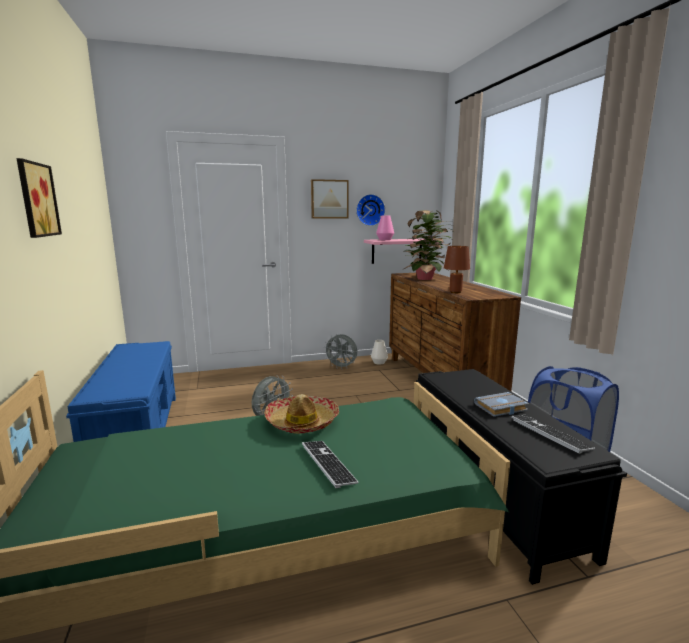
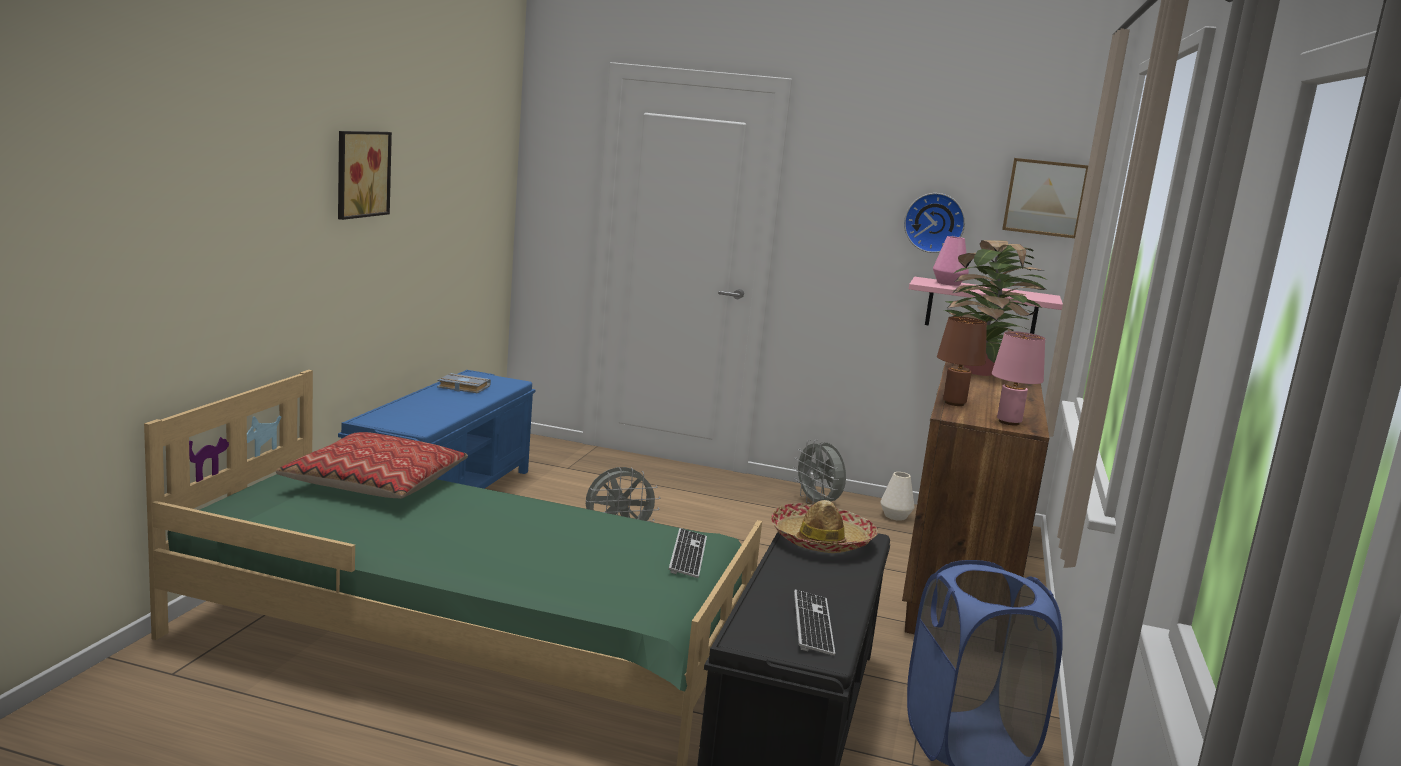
camera: 30 degrees right, 0 degrees up
(144, 444) = (375, 482): none -> pillow
(302, 422) = (556, 517): hat -> hat (821, 540)
(328, 464) = (518, 559): keyboard -> keyboard (688, 555)
(329, 199) = (857, 193): picture -> picture (1044, 197)
(493, 294) = (1009, 422): none -> pink table lamp
(500, 408) = (812, 582): grey book -> grey book (462, 387)

